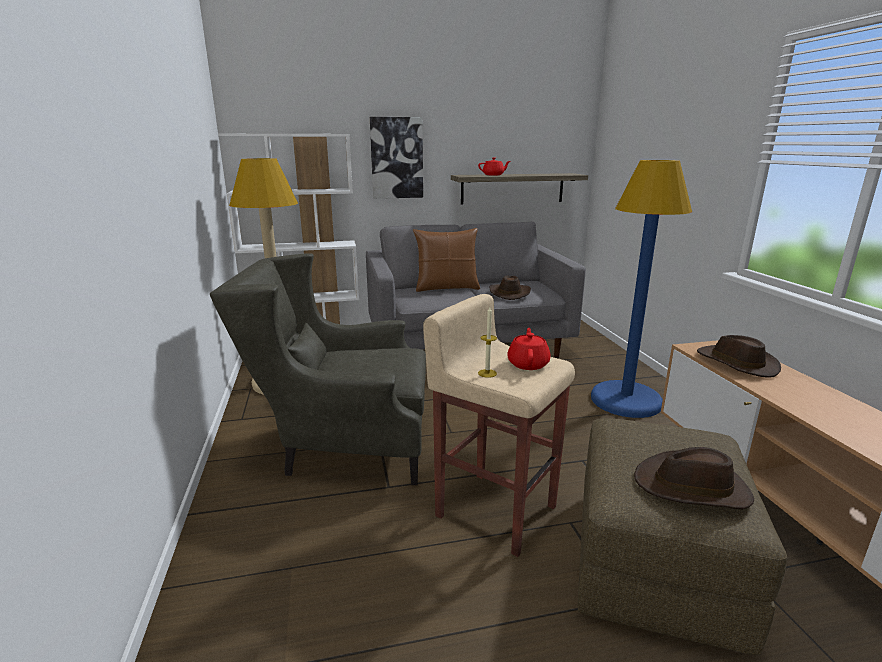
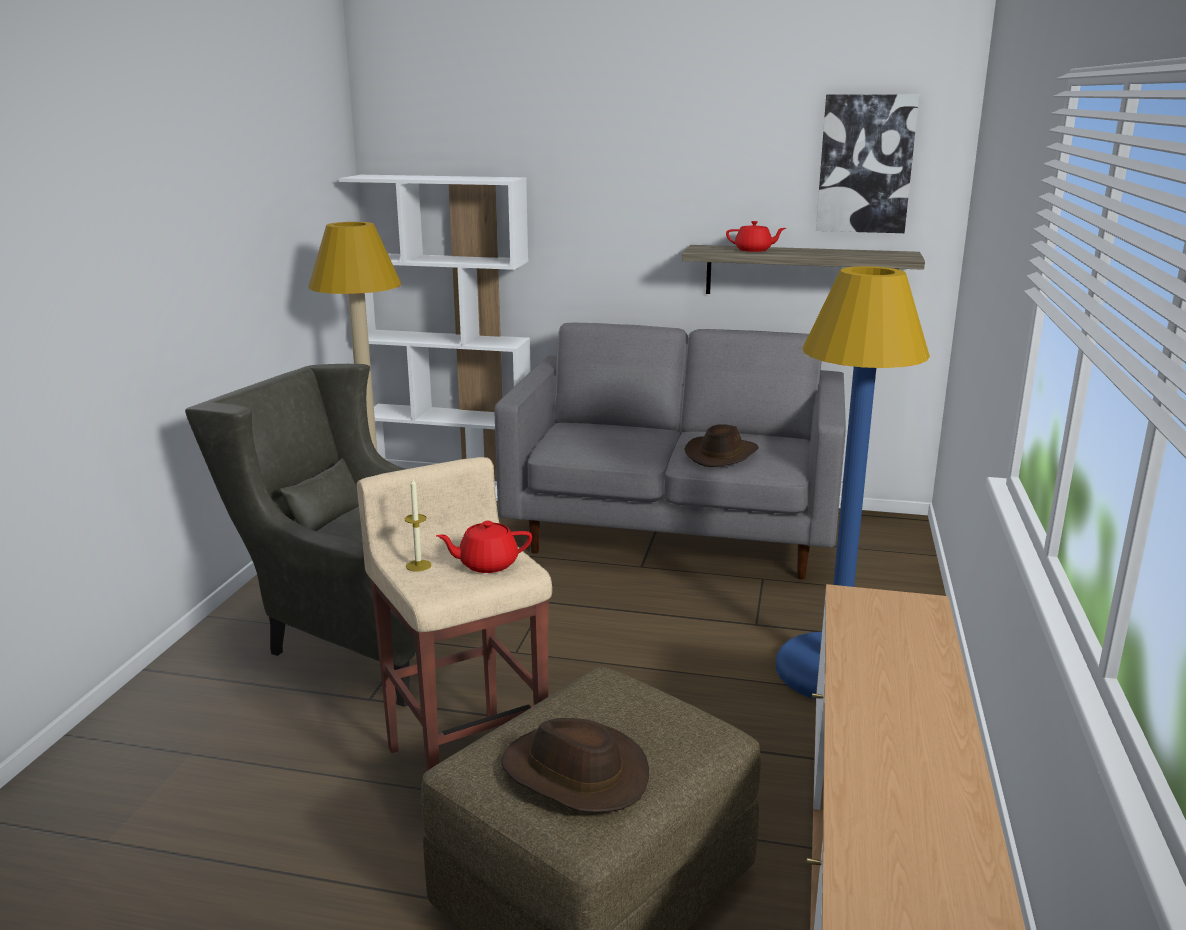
camera: 25 degrees right, 0 degrees up
(396, 158) = (602, 215): picture -> picture (865, 164)
(447, 288) = (637, 431): brown pillow -> none
(528, 364) = (487, 564): red teapot -> red teapot turned 135 degrees counterclockwise
(736, 363) = (877, 634): brown hat -> none

